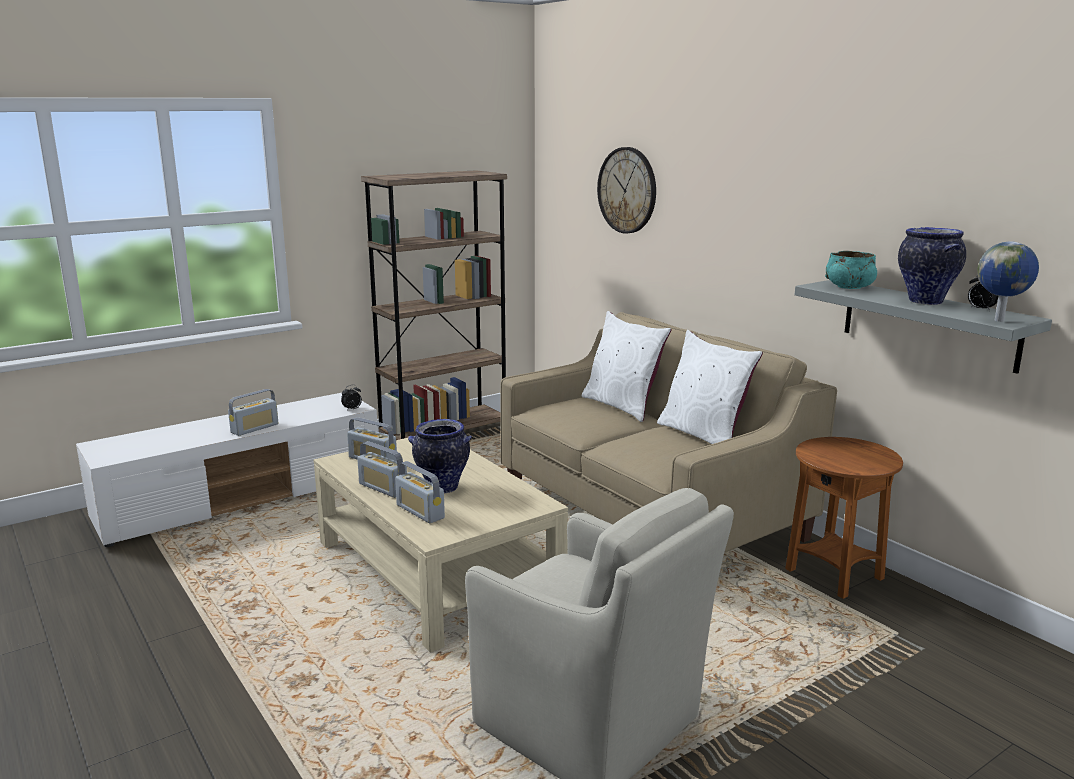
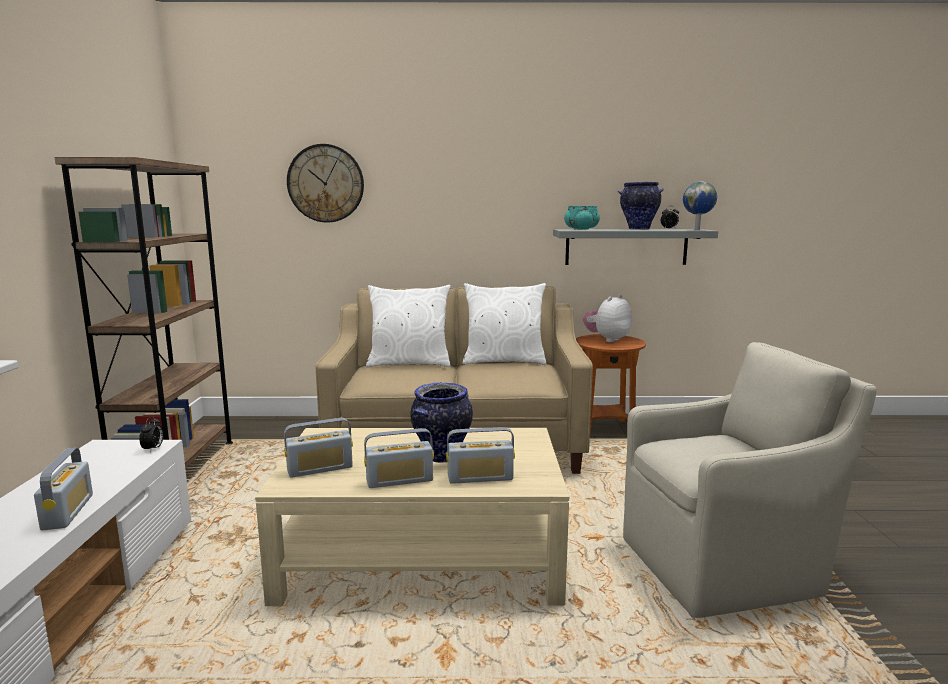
camera: 55 degrees left, 5 degrees down
(852, 452) = (607, 339): none -> plush toy

